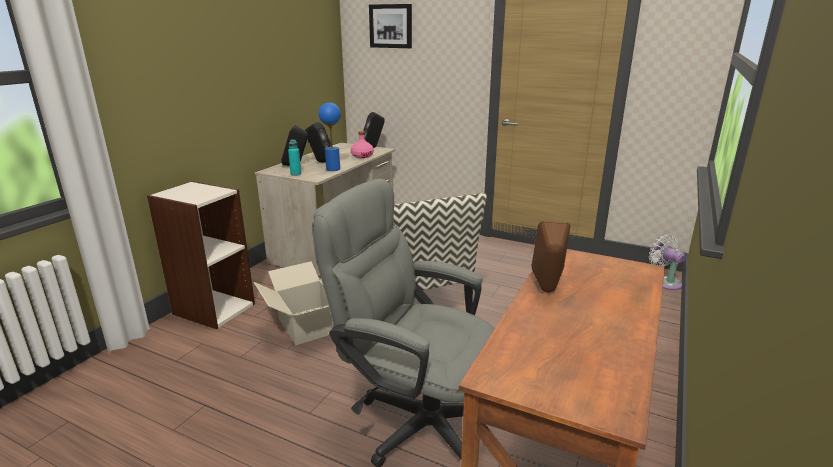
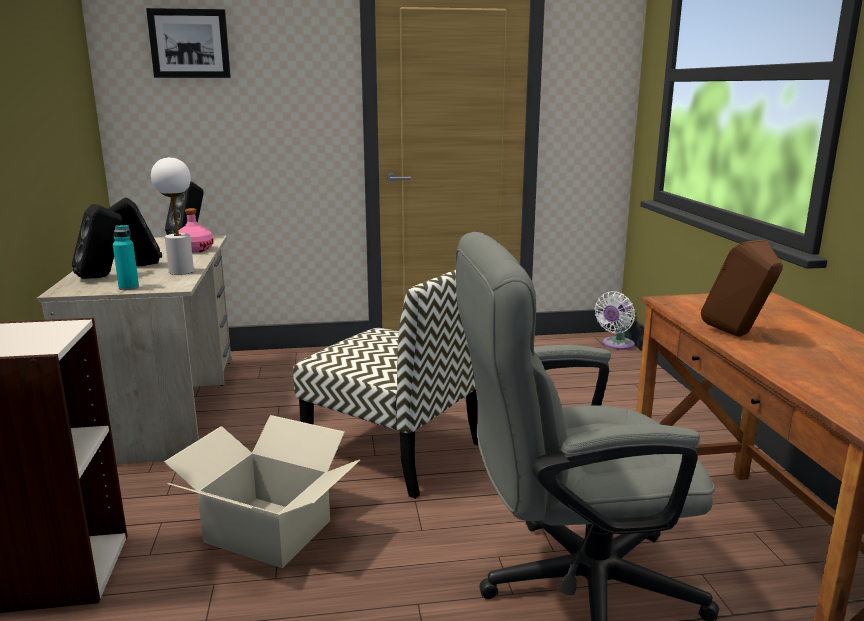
camera: 35 degrees left, 5 degrees down
(333, 169) = (181, 271): blue table lamp -> white table lamp
(664, 282) = (616, 345): white fan -> white fan turned 75 degrees counterclockwise

